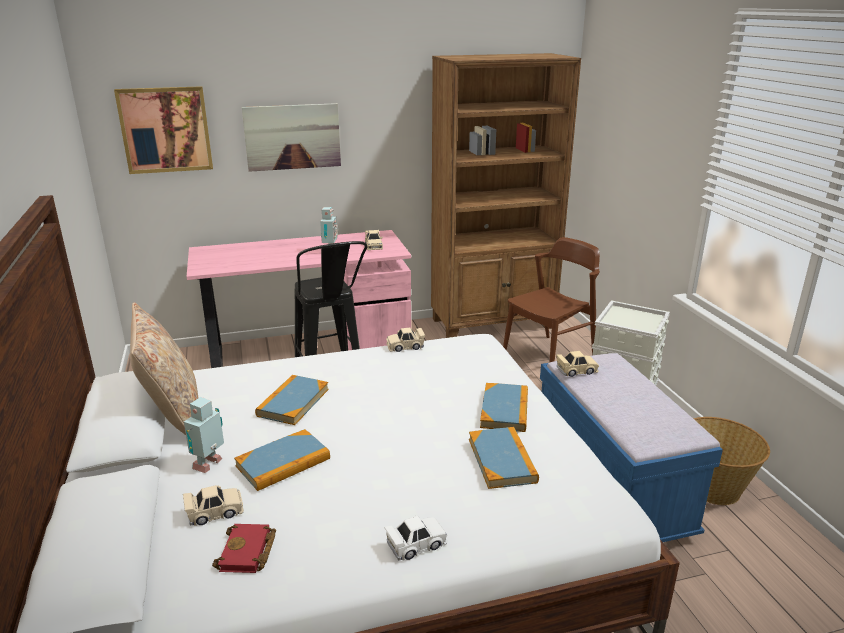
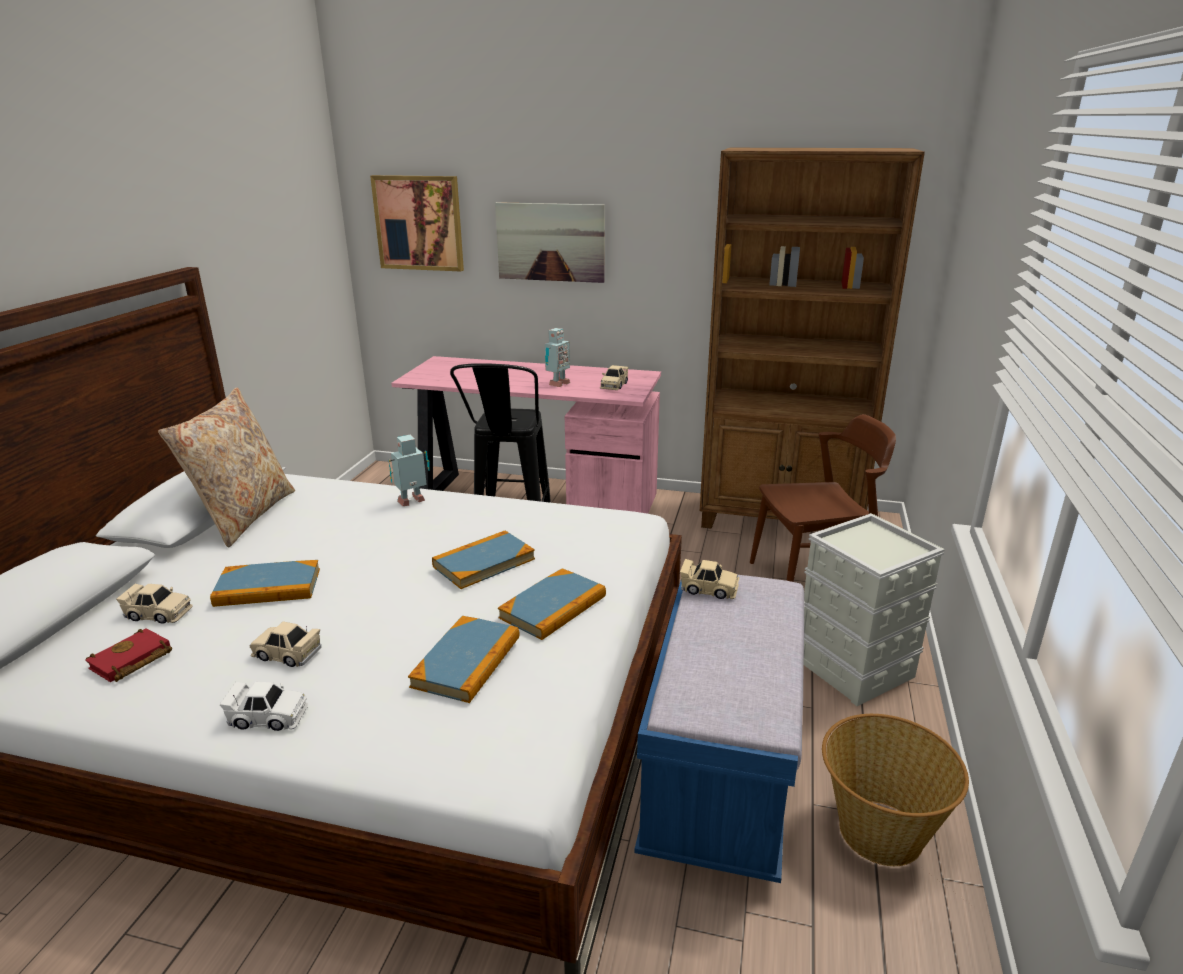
camera: 30 degrees right, 0 degrees up
(210, 464) = (213, 568): toy robot -> toy robot (413, 502)
(293, 402) = (355, 532): book -> book (484, 563)
(405, 346) = (539, 505): beige toy car -> beige toy car (287, 654)

